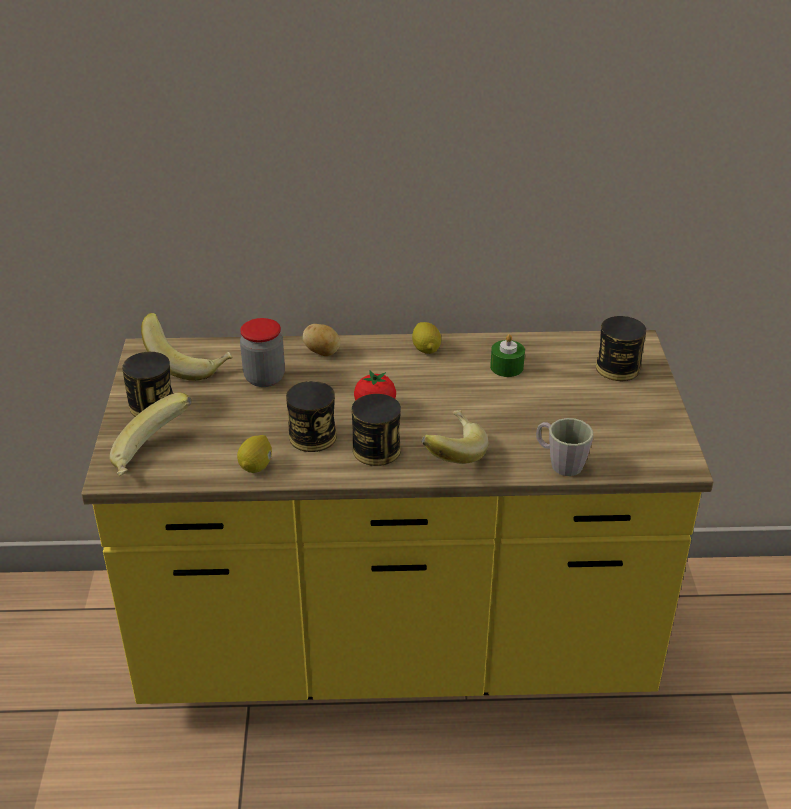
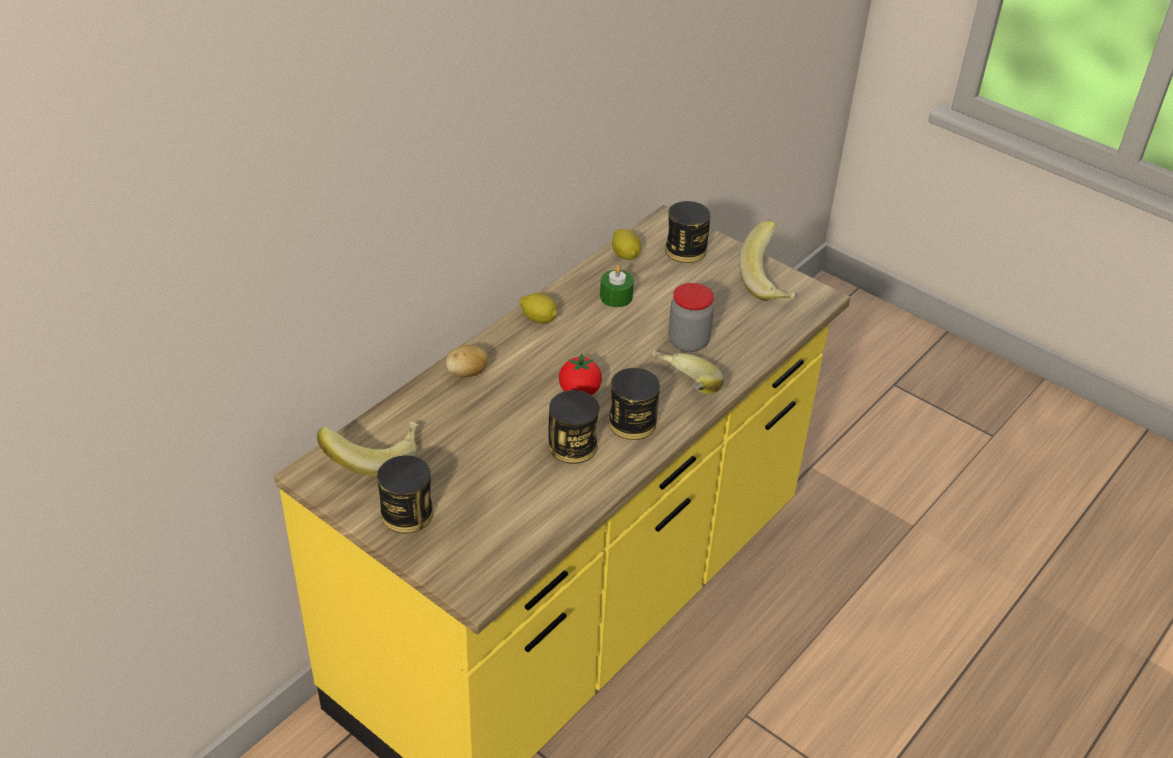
camera: 50 degrees left, 5 degrees up
(153, 456) = (482, 552): banana -> banana (770, 282)
(256, 466) = (571, 498): lemon -> lemon (625, 255)
(264, 378) = (457, 426): jar -> jar (688, 342)
(560, 462) = (755, 346): grey mug -> none

